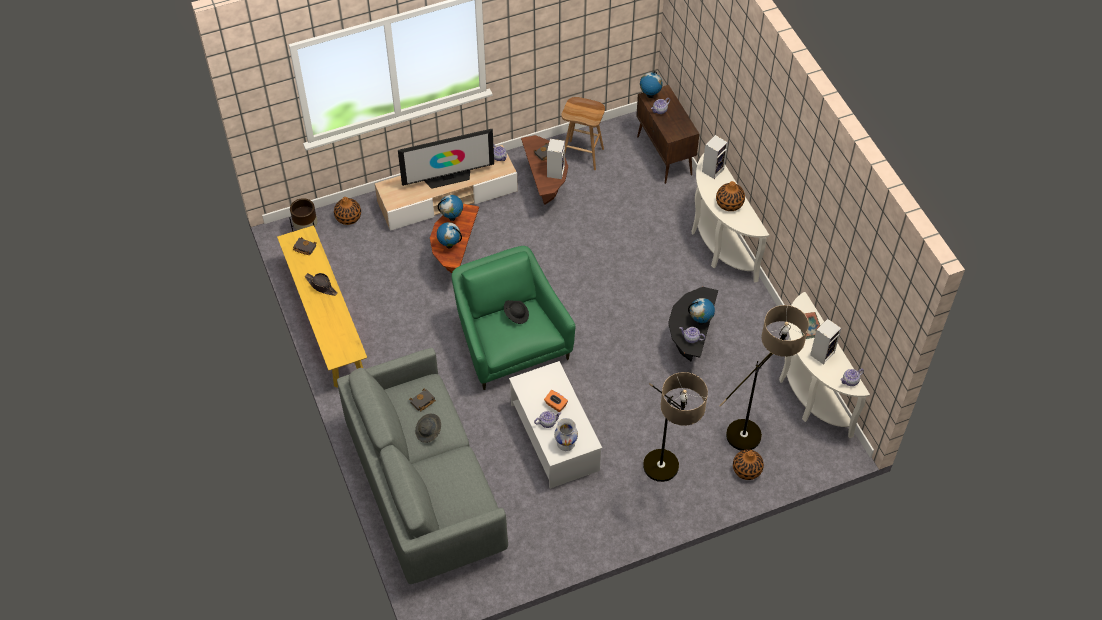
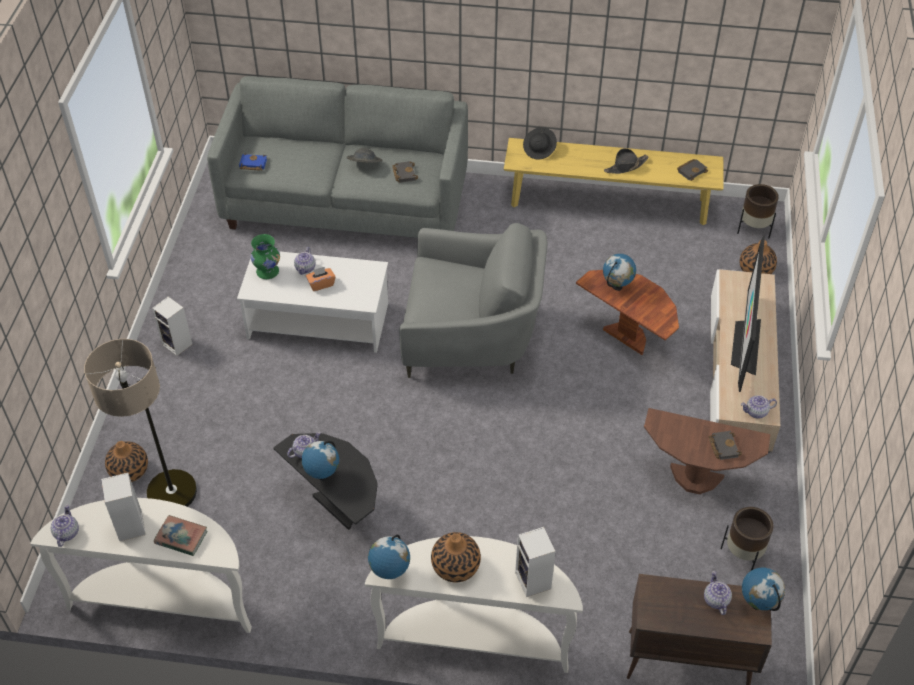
camera: 120 degrees right, 5 degrees down
(452, 217) = (661, 306): globe -> globe (390, 573)
(474, 506) = (252, 164): none -> blue book
(510, 342) = (471, 337): green armchair -> grey armchair
(516, 314) = (465, 298): black hat -> black hat (539, 150)
(555, 171) = (682, 443): speaker -> speaker (178, 344)
(566, 443) = (268, 272): white vase -> green vase
(583, 155) = (742, 555): brown stool -> brown planter
(666, 478) = (187, 391): floor lamp -> none

